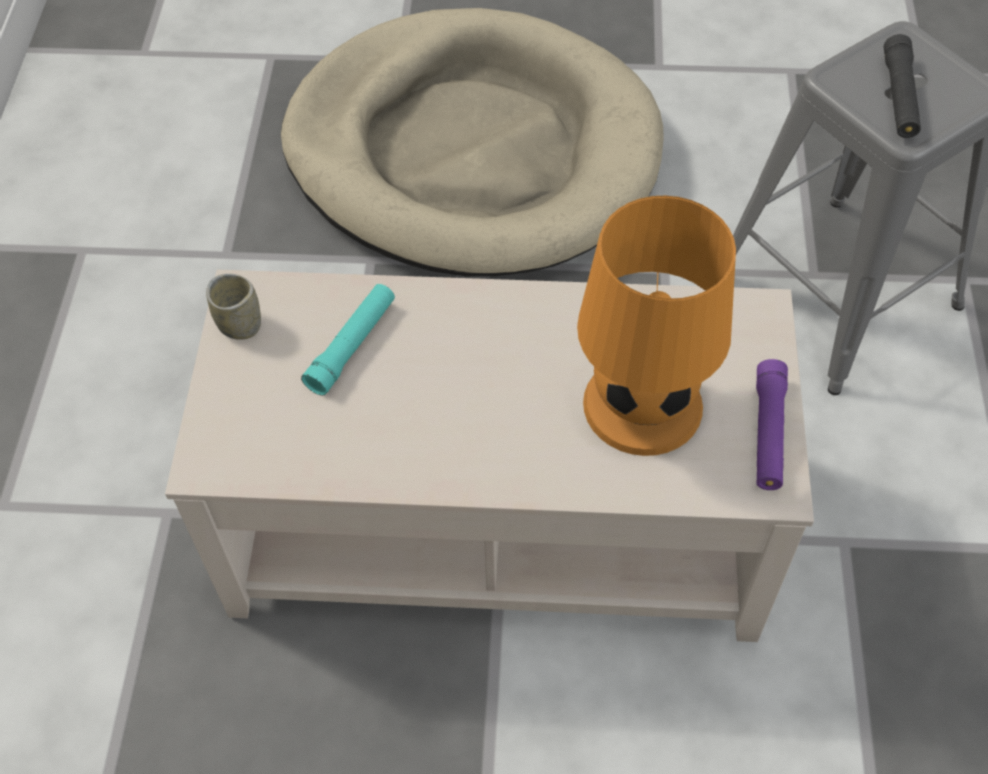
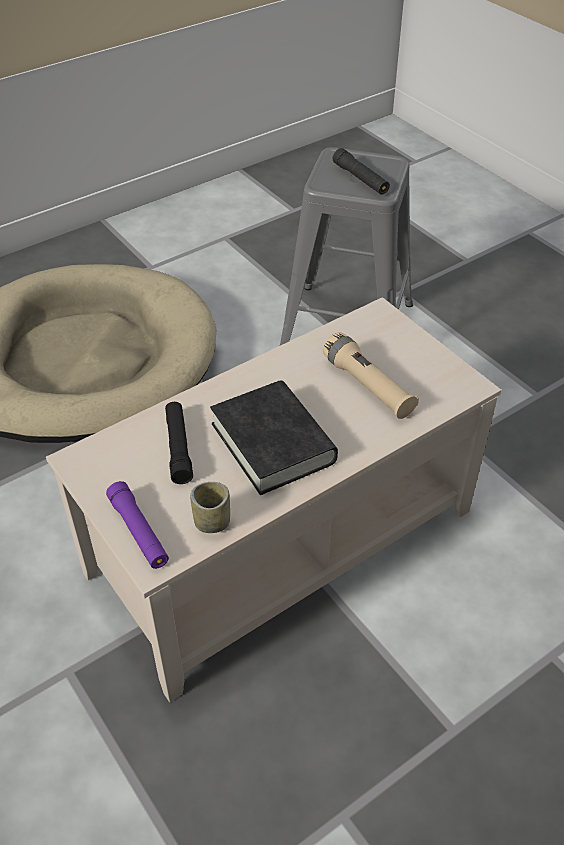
camera: 40 degrees left, 10 degrees down
(240, 325) = (95, 476): cup -> cup (212, 522)
(352, 345) = (178, 447): turquoise flashlight -> black flashlight
(456, 407) = (273, 443): none -> black book
(641, 405) = (368, 386): orange table lamp -> beige flashlight
(768, 432) = (440, 363): purple flashlight -> purple flashlight (139, 531)

